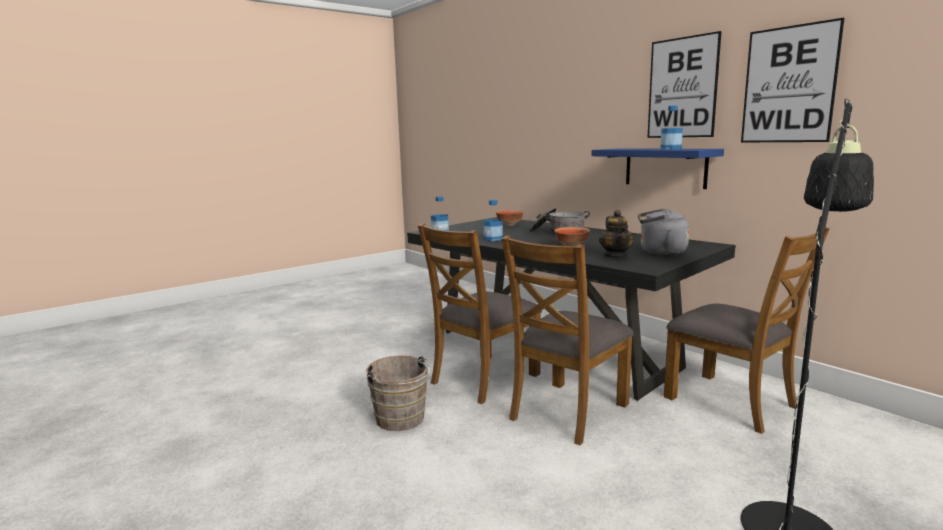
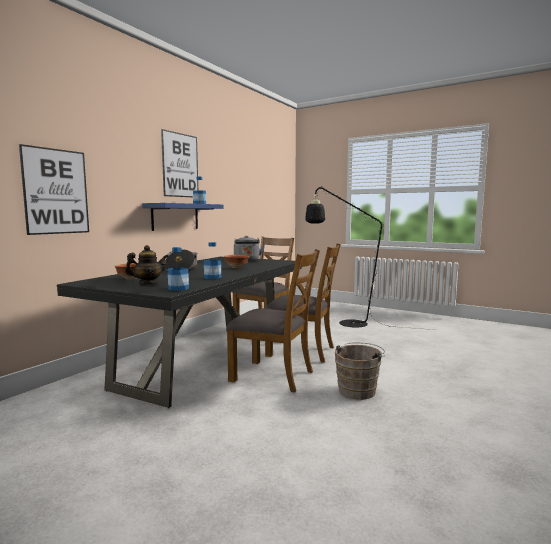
camera: 110 degrees left, 5 degrees down
(615, 256) = (262, 263): teapot -> teapot (148, 283)
(789, 85) = (222, 174): picture -> picture (56, 191)

